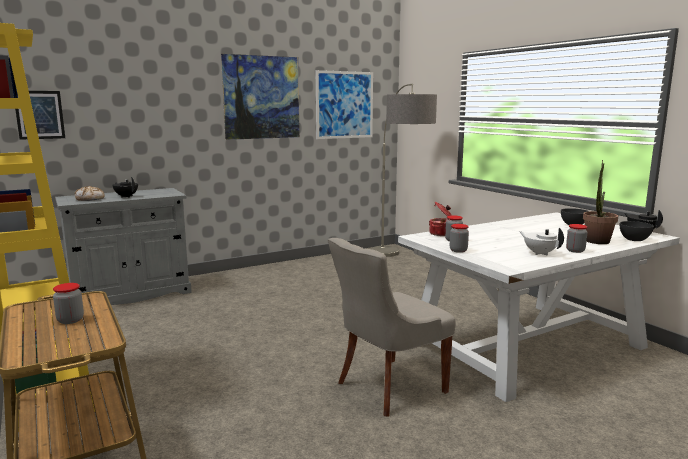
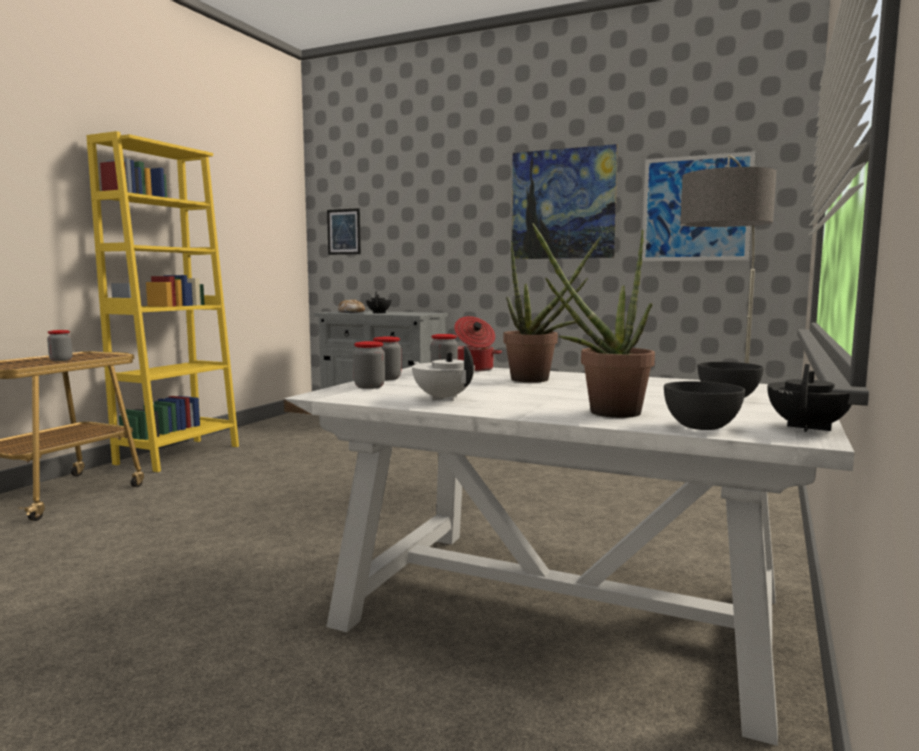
camera: 55 degrees right, 5 degrees down
(388, 387) = (299, 551): grey chair -> none
(496, 233) = (538, 380): none -> potted plant
(540, 253) = (443, 398): white teapot -> white teapot turned 60 degrees counterclockwise
(575, 251) = (502, 408): jar -> jar (369, 387)

